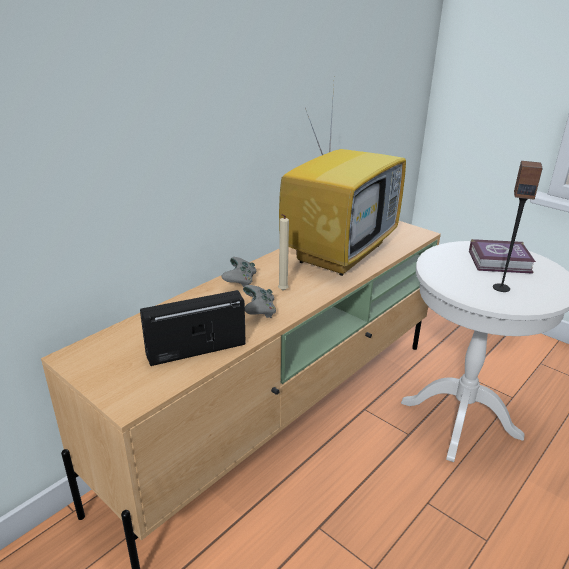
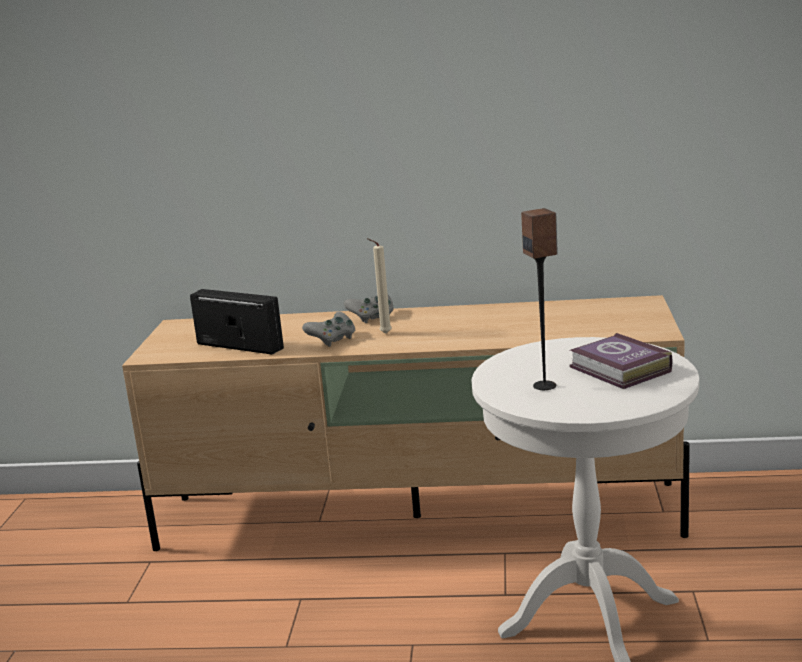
camera: 55 degrees right, 10 degrees down
(339, 252) = (515, 323): television -> none

